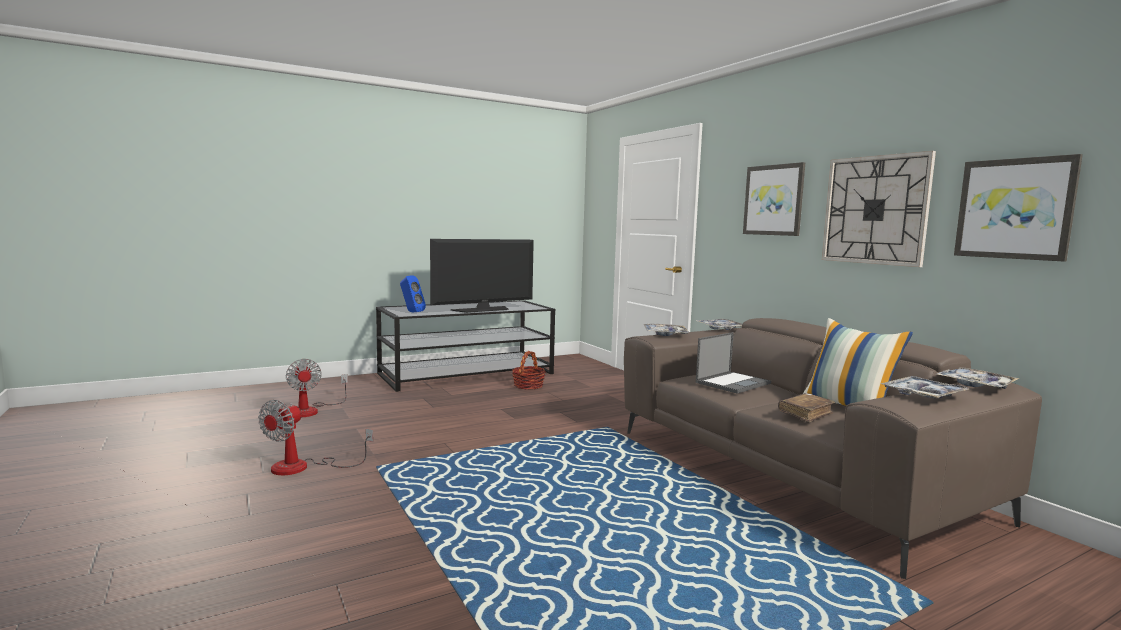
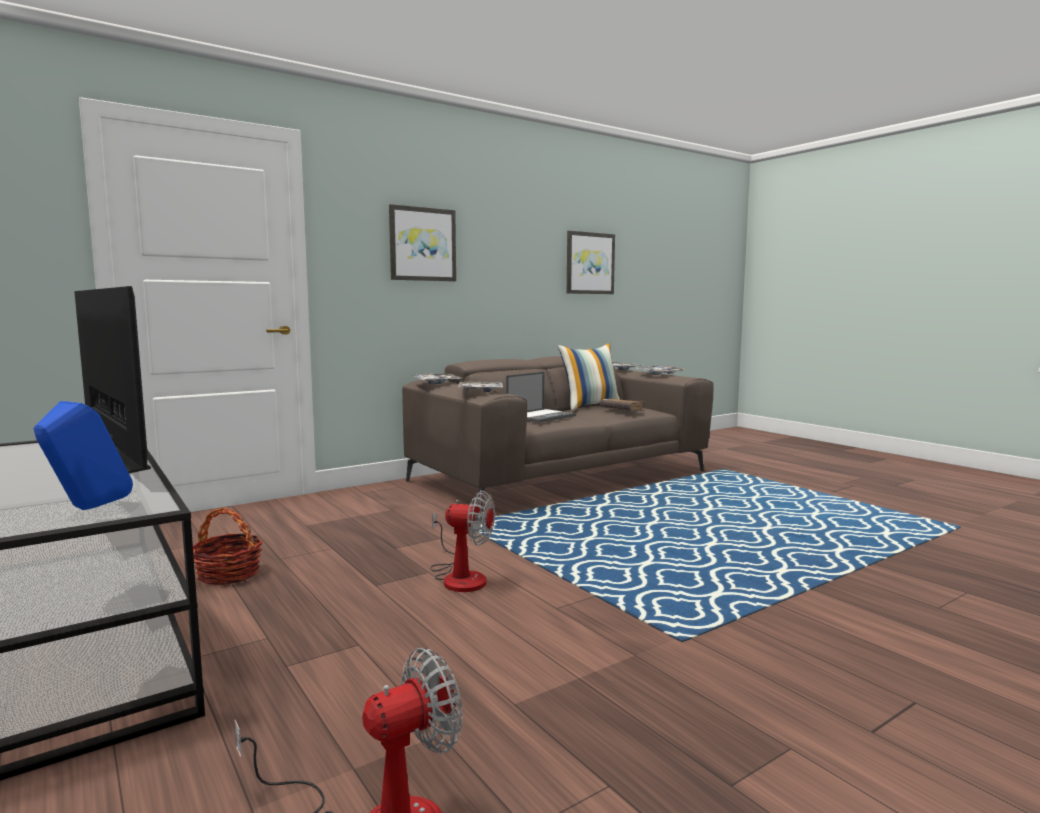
camera: 95 degrees left, 0 degrees up
(303, 467) = (734, 708): fan -> fan (460, 576)
(733, 383) = (541, 416): laptop -> laptop turned 90 degrees clockwise
(875, 210) = (515, 260): wall clock -> none

